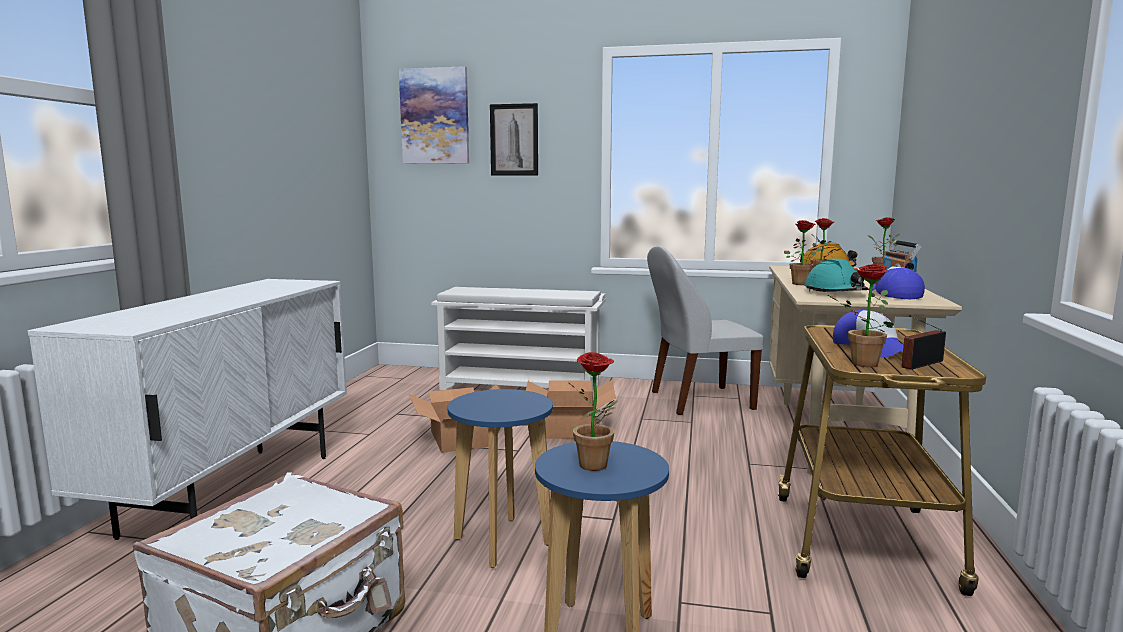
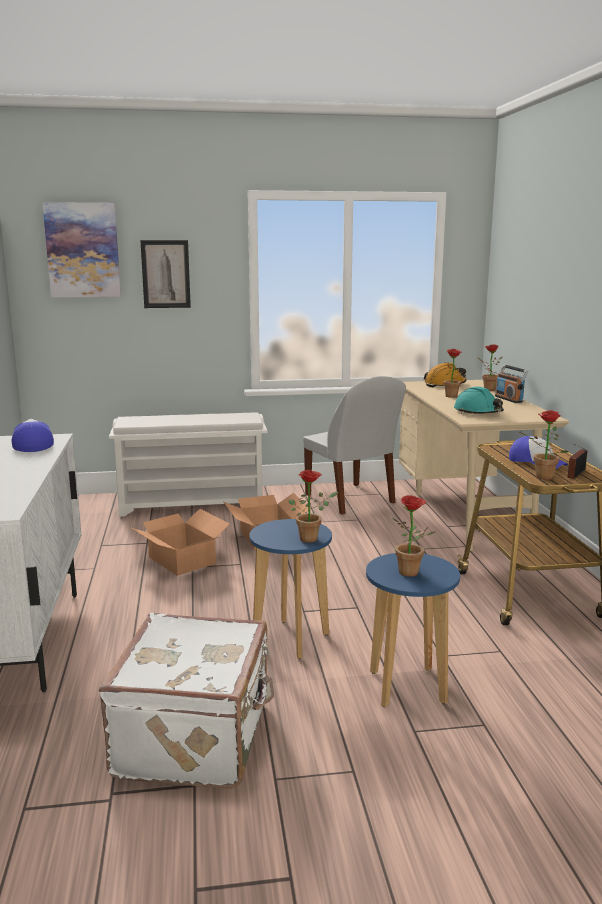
camera: 20 degrees left, 5 degrees up
(698, 401) = (351, 500): white chair -> white chair turned 90 degrees counterclockwise
(803, 284) = (446, 403): potted plant -> potted plant (312, 538)
(893, 294) = (516, 411): cap -> cap (32, 444)

